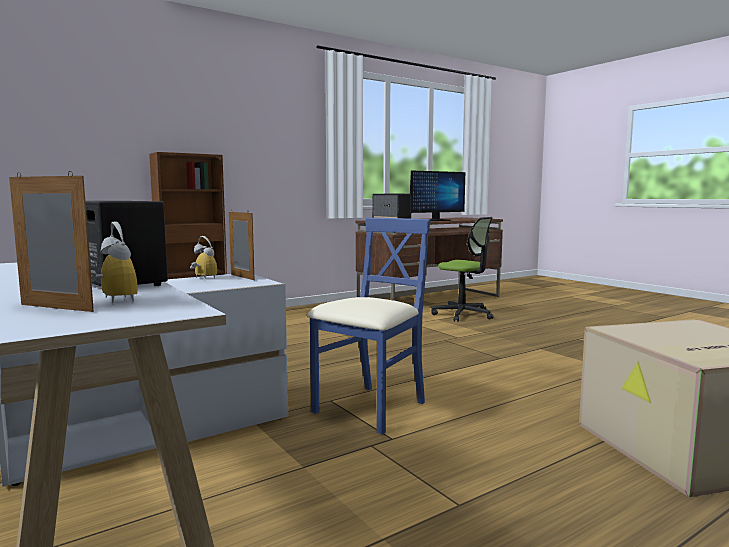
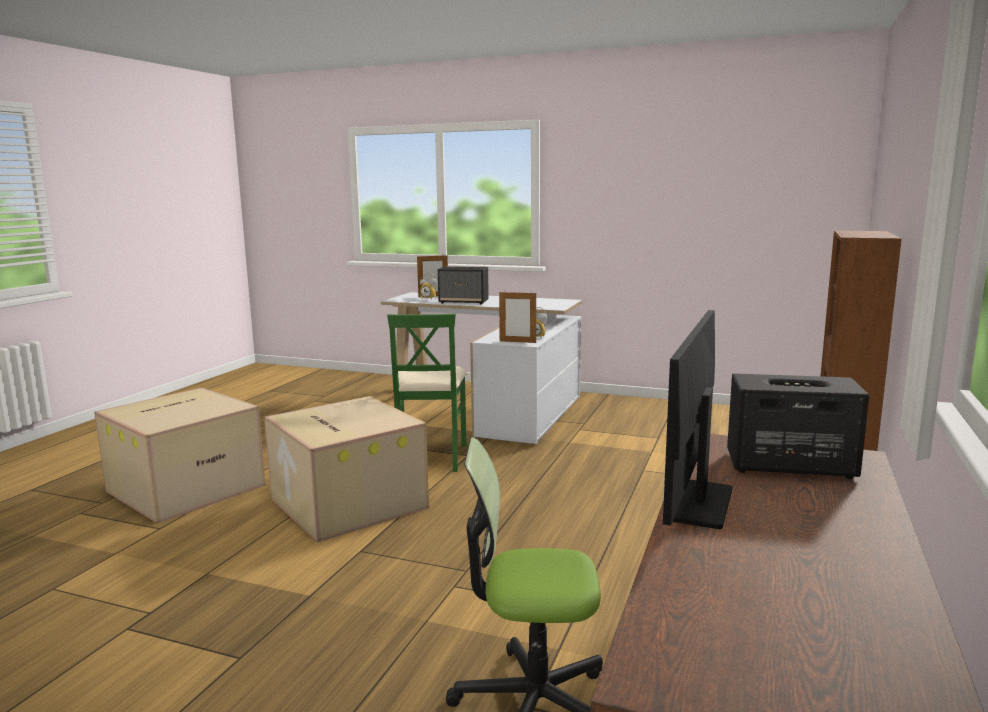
camera: 145 degrees right, 5 degrees up
(370, 408) = (430, 457): blue chair -> green chair
(495, 386) = (346, 503): none -> cardboard box

